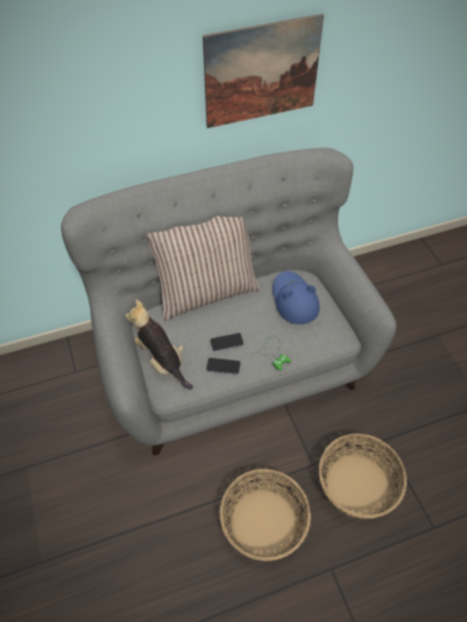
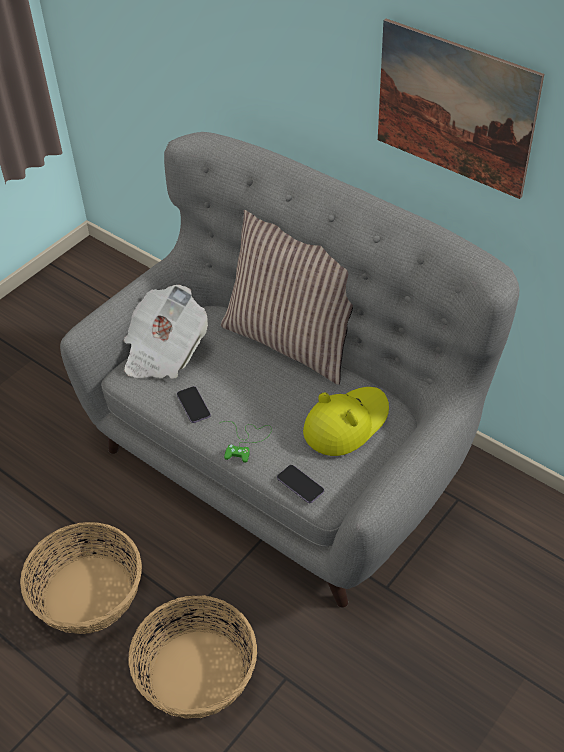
camera: 60 degrees right, 5 degrees down
(162, 360) = (164, 351): plush toy -> newspaper
(226, 342) = (229, 392): phone -> phone (300, 485)
(294, 300) = (346, 423): blue hat -> yellow hat

